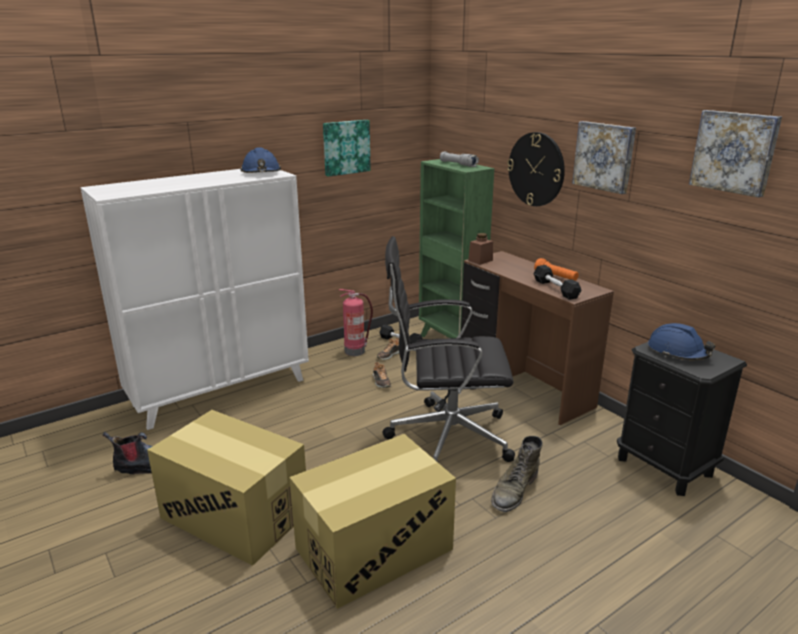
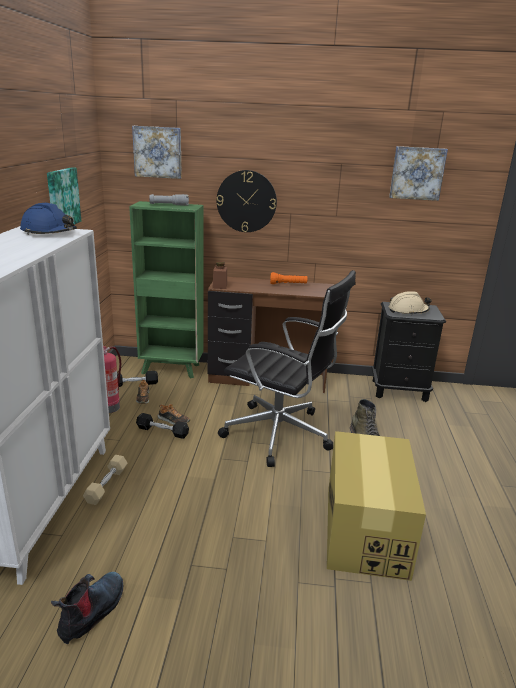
camera: 50 degrees left, 0 degrees up
(234, 515) = (246, 584): cardboard box -> none
(268, 402) = (106, 485): none -> beige dumbbell
(445, 437) = (281, 435): black office chair -> black office chair turned 105 degrees counterclockwise
(555, 289) = (305, 291): black dumbbell -> black dumbbell (162, 431)
(604, 156) = (314, 184): picture -> picture (158, 152)
(678, 352) = (408, 311): blue hard hat -> beige hard hat

